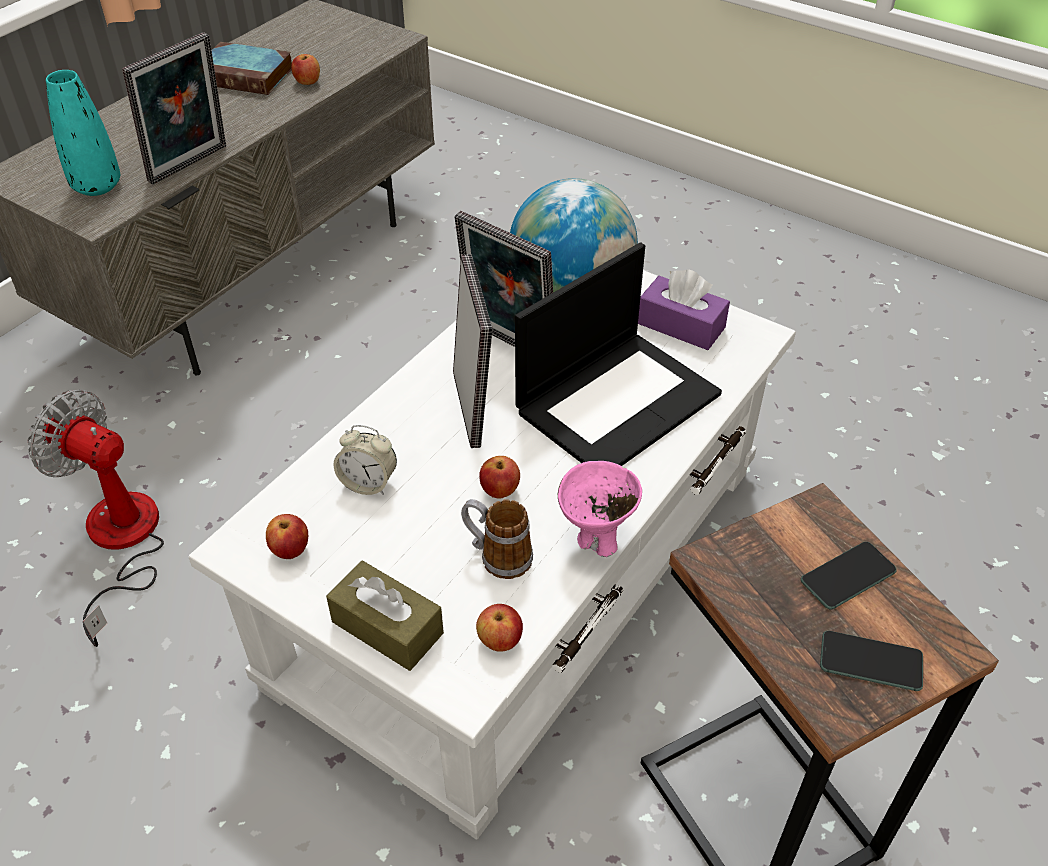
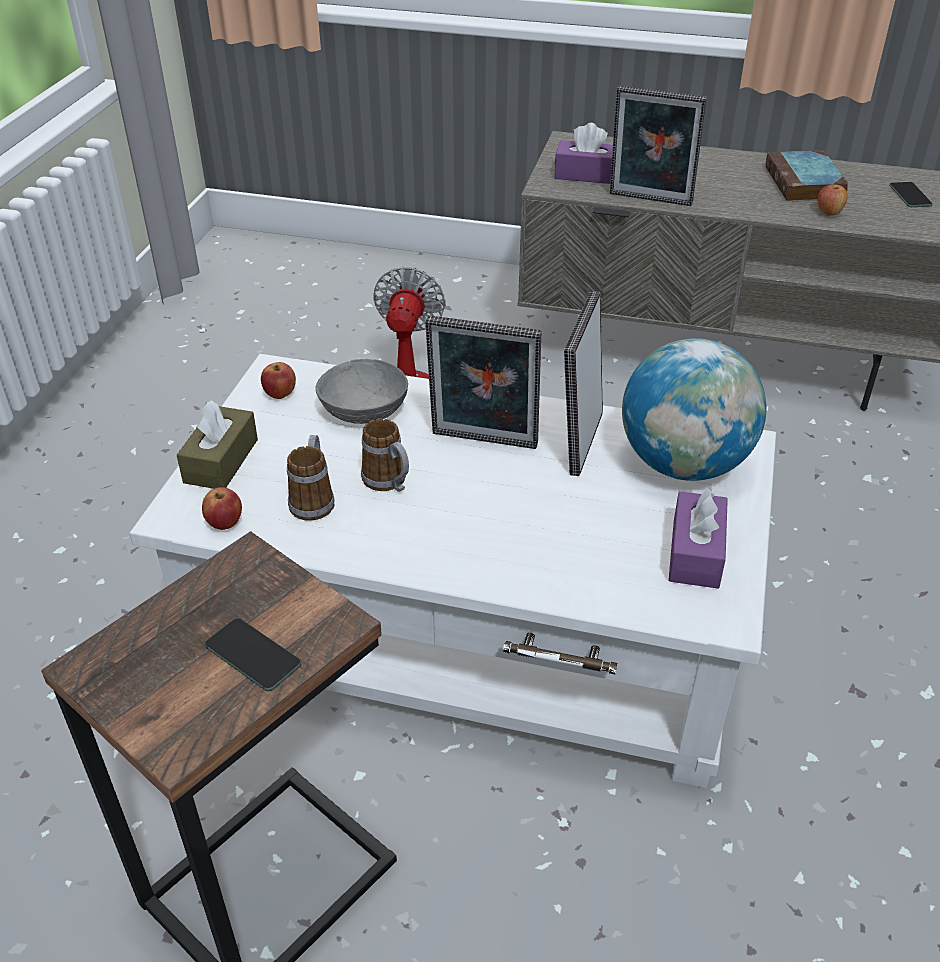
camera: 70 degrees right, 5 degrees down
(97, 186) = (586, 174): turquoise vase -> purple tissue box
(368, 483) = (364, 411): alarm clock -> grey bowl
(473, 408) = (483, 443): picture frame -> picture frame turned 45 degrees clockwise
(500, 491) = (389, 483): apple -> mug
(597, 541) = (354, 555): pink bowl -> none
(618, 401) = (546, 530): laptop -> none
(871, 661) = (147, 684): phone -> phone (910, 195)

